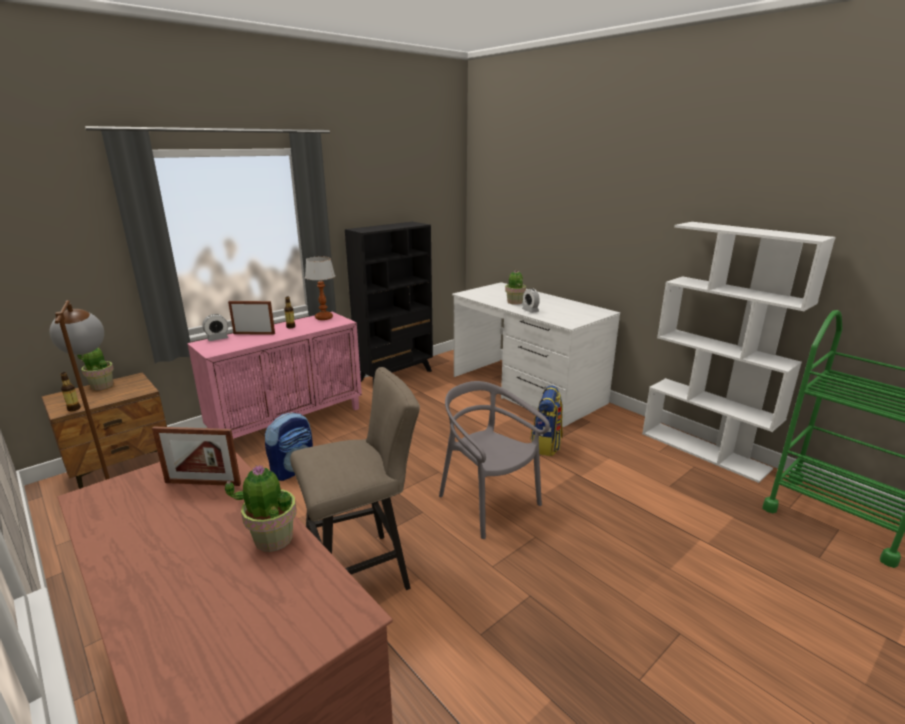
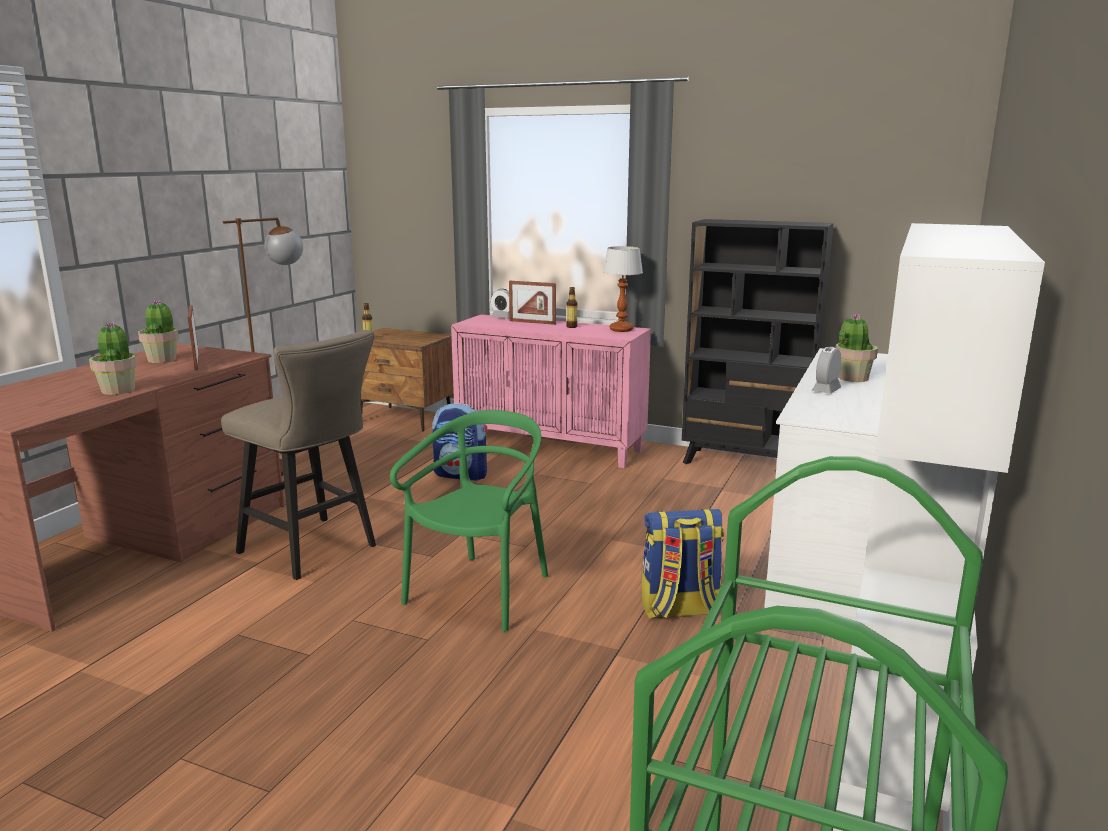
camera: 65 degrees right, 5 degrees down
(102, 385) = (415, 333): potted plant -> potted plant (162, 359)
(254, 334) = (532, 322): picture frame -> picture frame turned 135 degrees clockwise
(488, 503) = (480, 592): grey chair -> green chair

